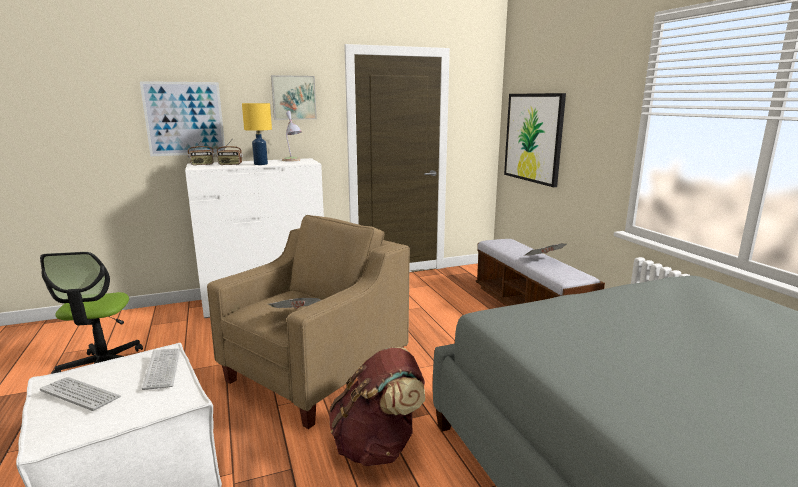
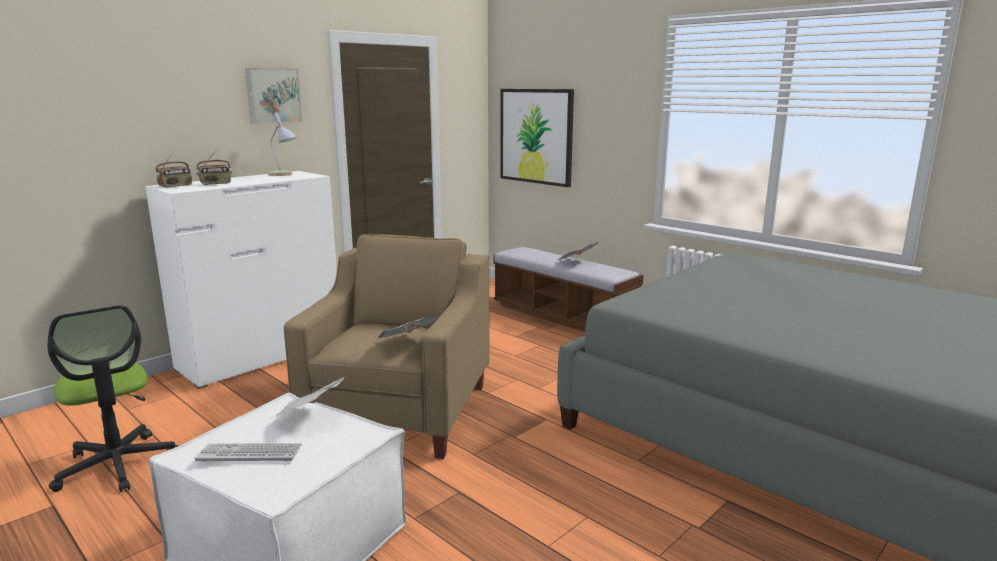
camera: 25 degrees left, 0 degrees up
(162, 369) = (311, 415): keyboard -> newspaper
(184, 119) = (137, 126): picture -> none
(261, 164) = (255, 181): yellow table lamp -> none
(378, 446) = (524, 454): brown backpack -> none

